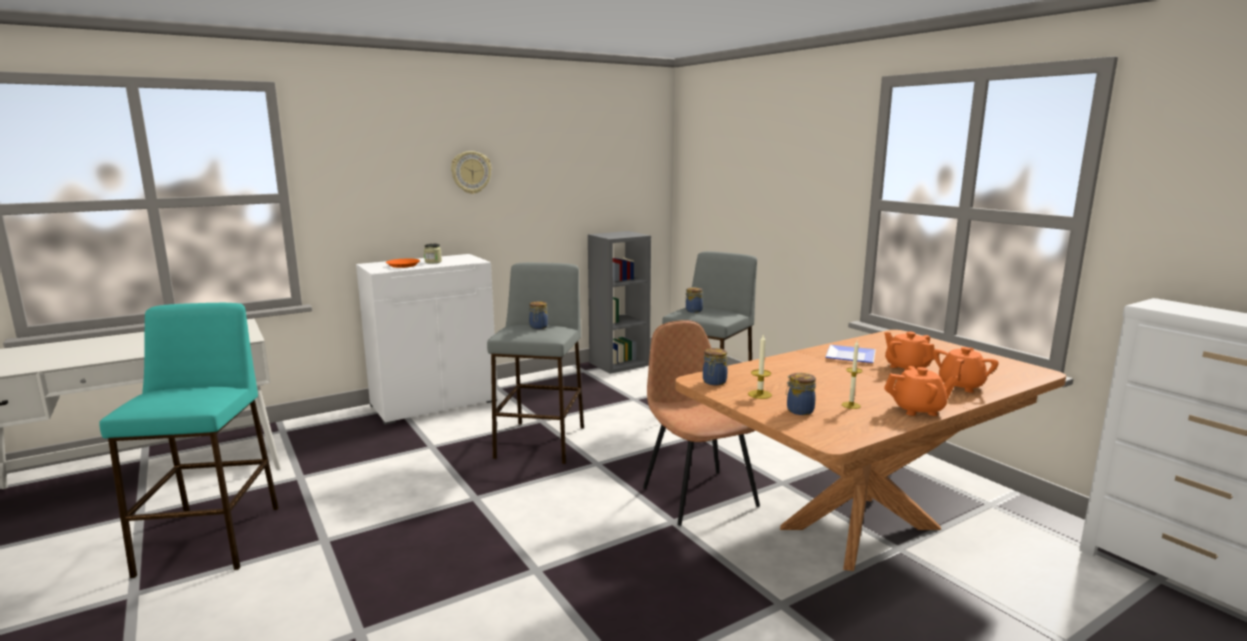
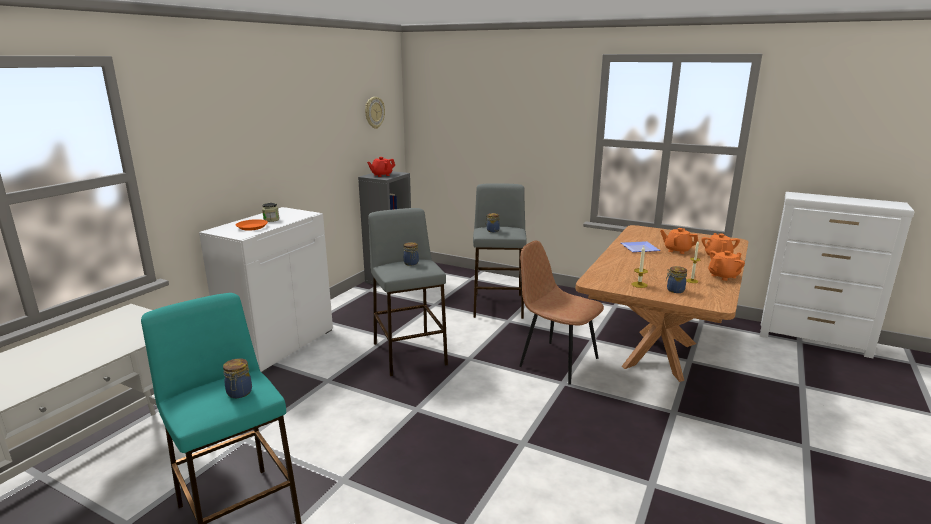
camera: 30 degrees left, 5 degrees up
(471, 172) = (277, 133): wall clock -> wall clock (374, 112)
(614, 235) = (381, 175): none -> red teapot
(714, 382) = (602, 282): jar -> jar (239, 393)

